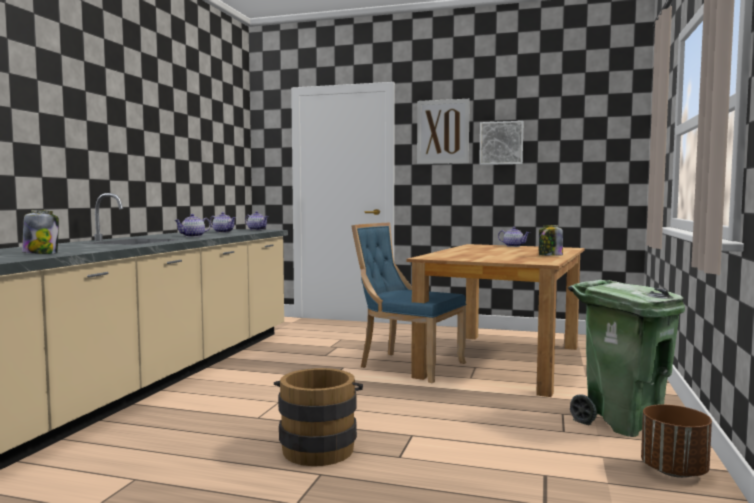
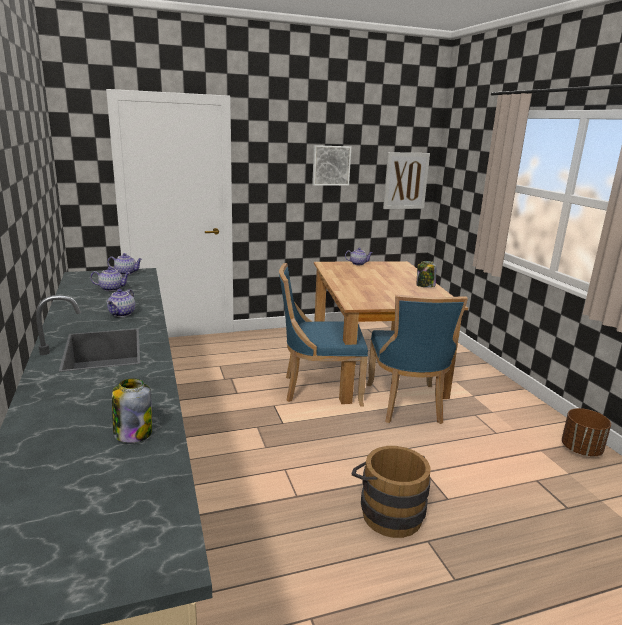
camera: 35 degrees left, 15 degrees up
(443, 132) = (279, 152): picture -> picture (405, 181)
(485, 391) = (406, 405): none -> blue chair
(622, 422) = (512, 413): green trash can -> none

